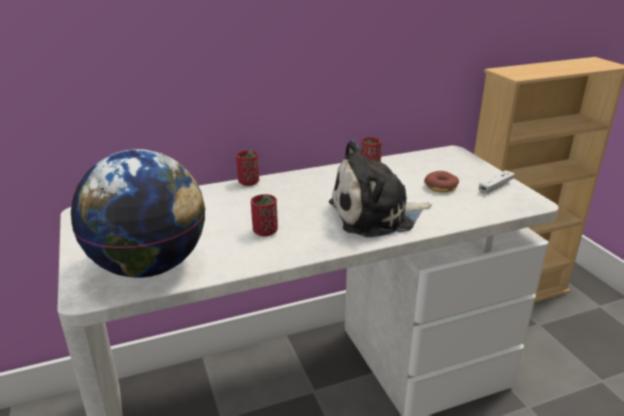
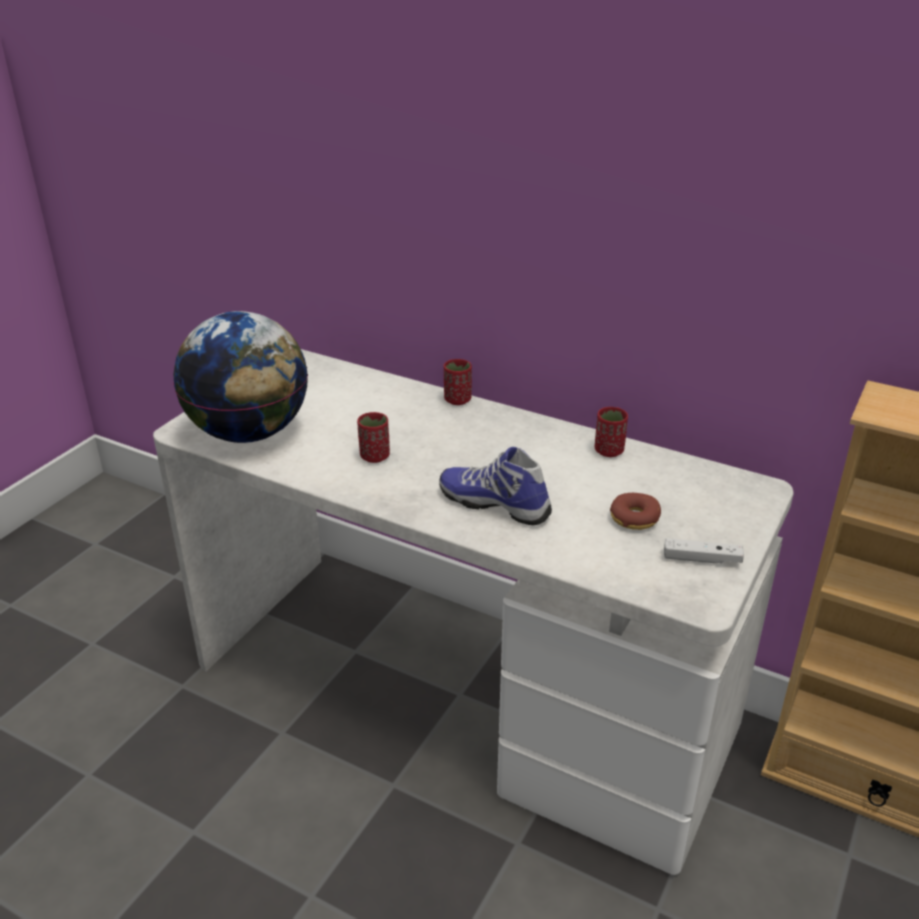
camera: 50 degrees right, 5 degrees up
(376, 215) = (496, 503): plush toy -> shoe

